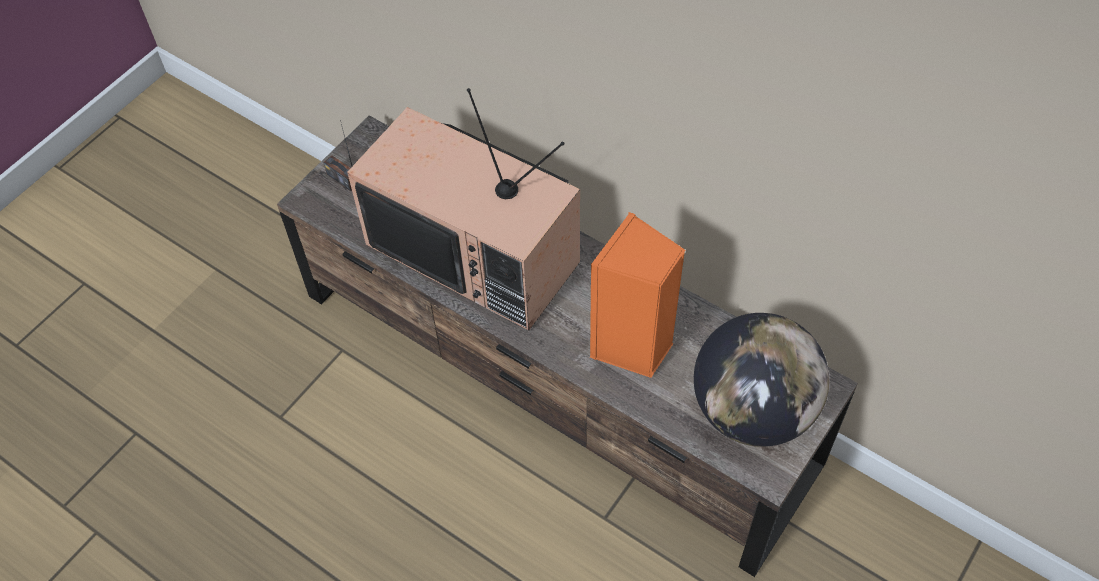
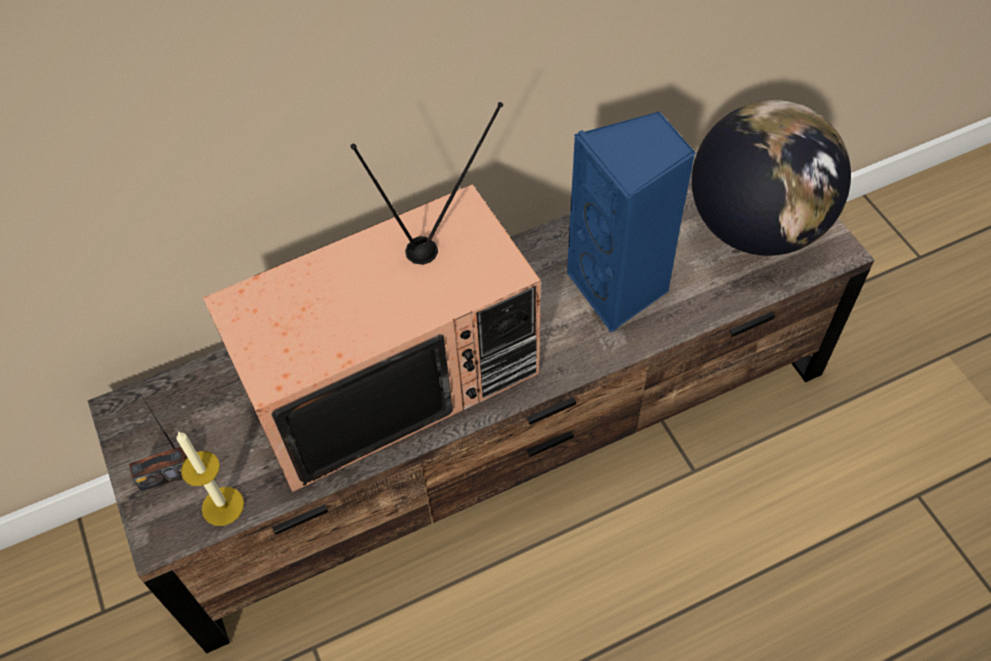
camera: 60 degrees left, 0 degrees up
(339, 217) = (223, 506): none -> candle
(633, 347) = (620, 288): orange speaker -> blue speaker

